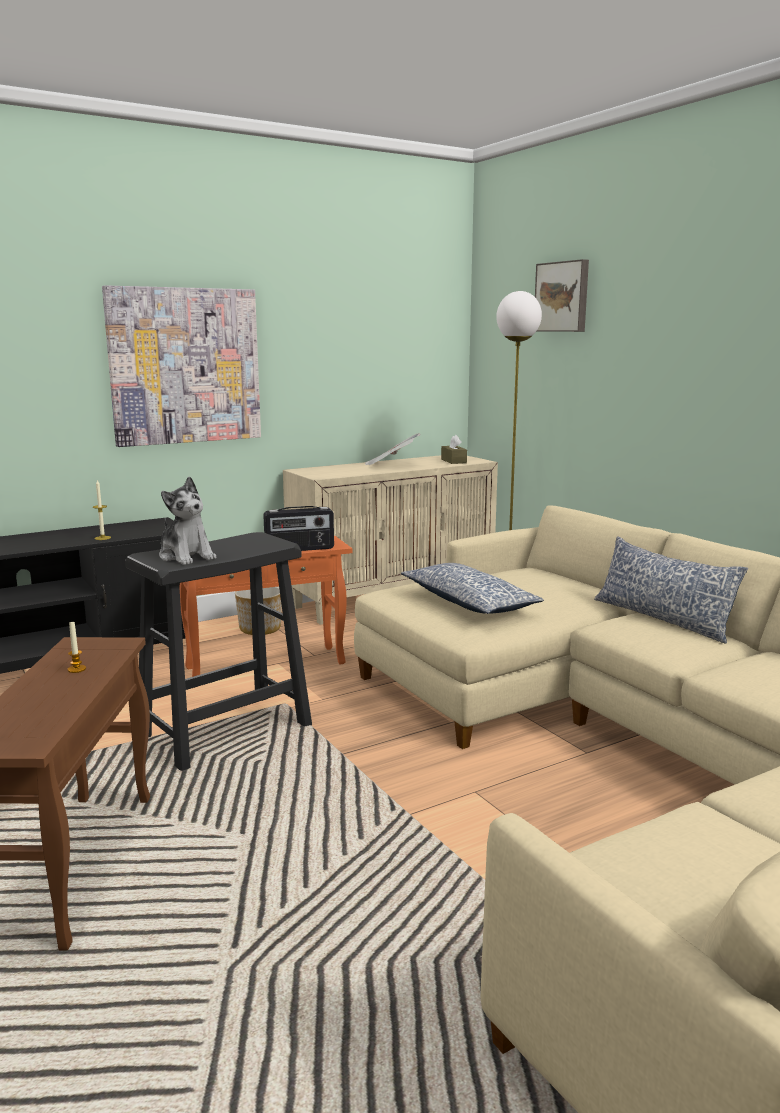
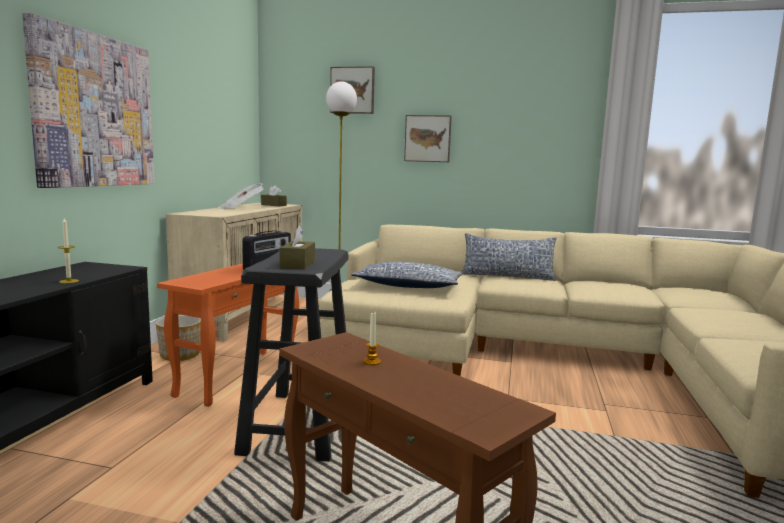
camera: 45 degrees left, 5 degrees down
(186, 556) = (297, 264): plush toy -> brown tissue box
(649, 372) = (428, 138): none -> picture

